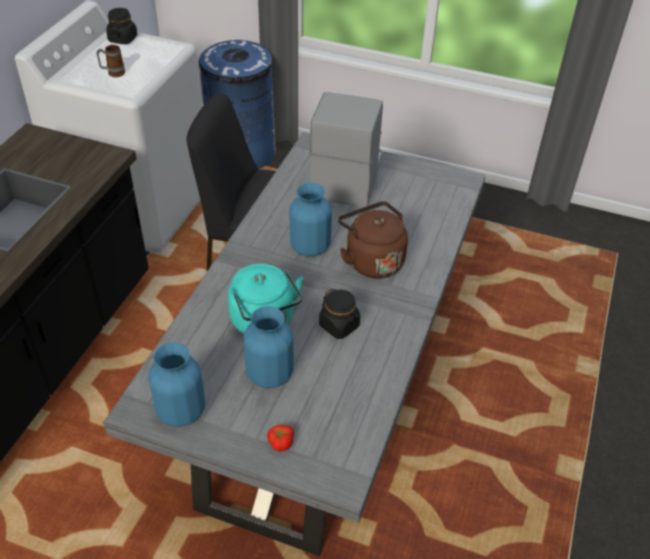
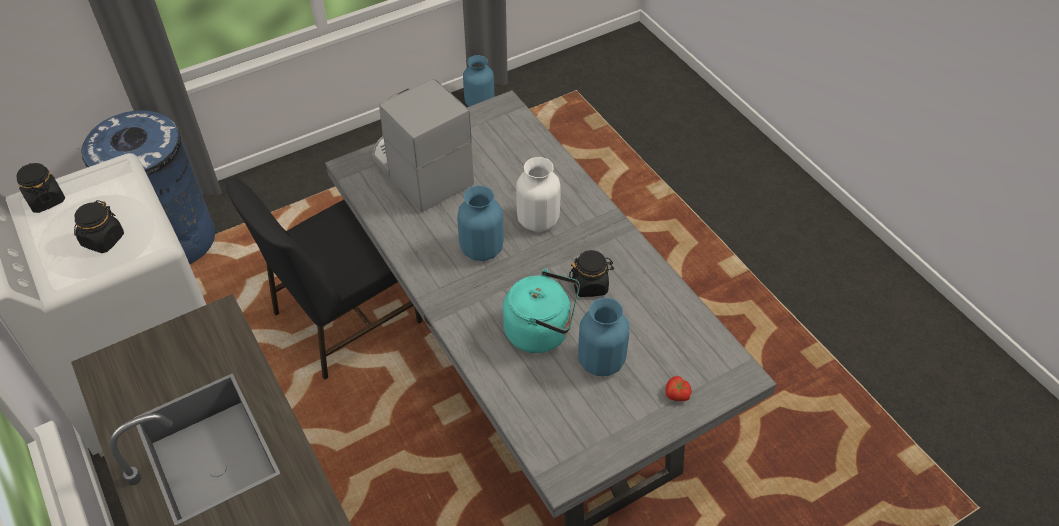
camera: 50 degrees left, 5 degrees up
(113, 73) = (103, 240): mug -> black jar
(181, 410) = (589, 443): blue vase -> blue vase (479, 103)
(371, 260) = (538, 220): brown kettle -> white vase

